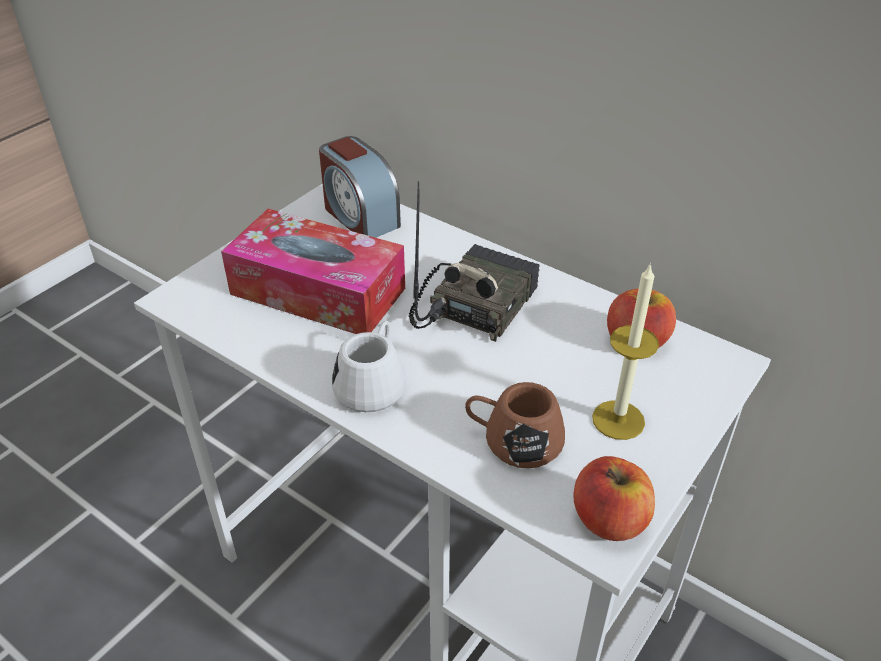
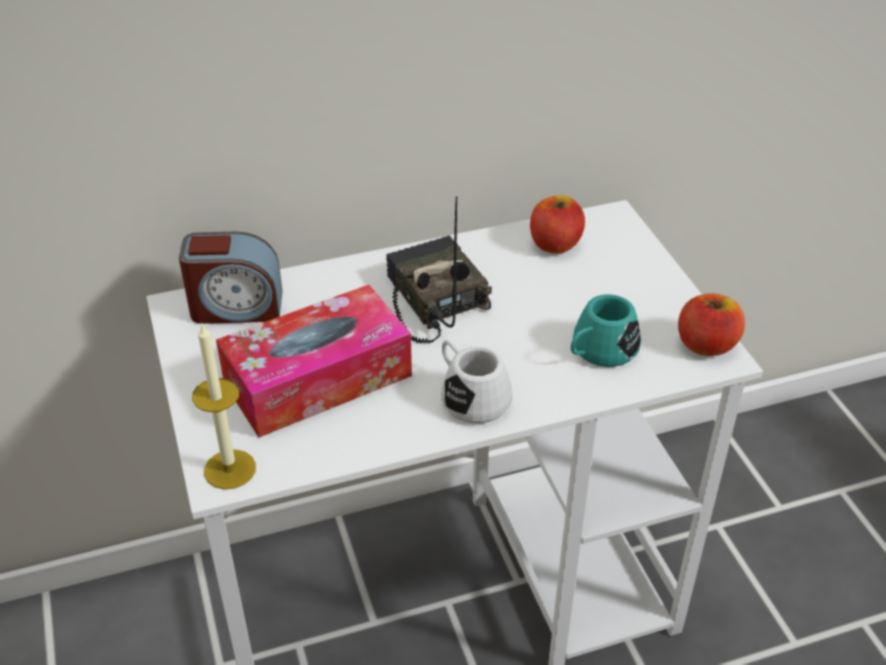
camera: 55 degrees left, 0 degrees up
(513, 440) = (599, 351): brown mug -> turquoise mug
(618, 420) = (623, 293): candle -> candle (230, 469)

